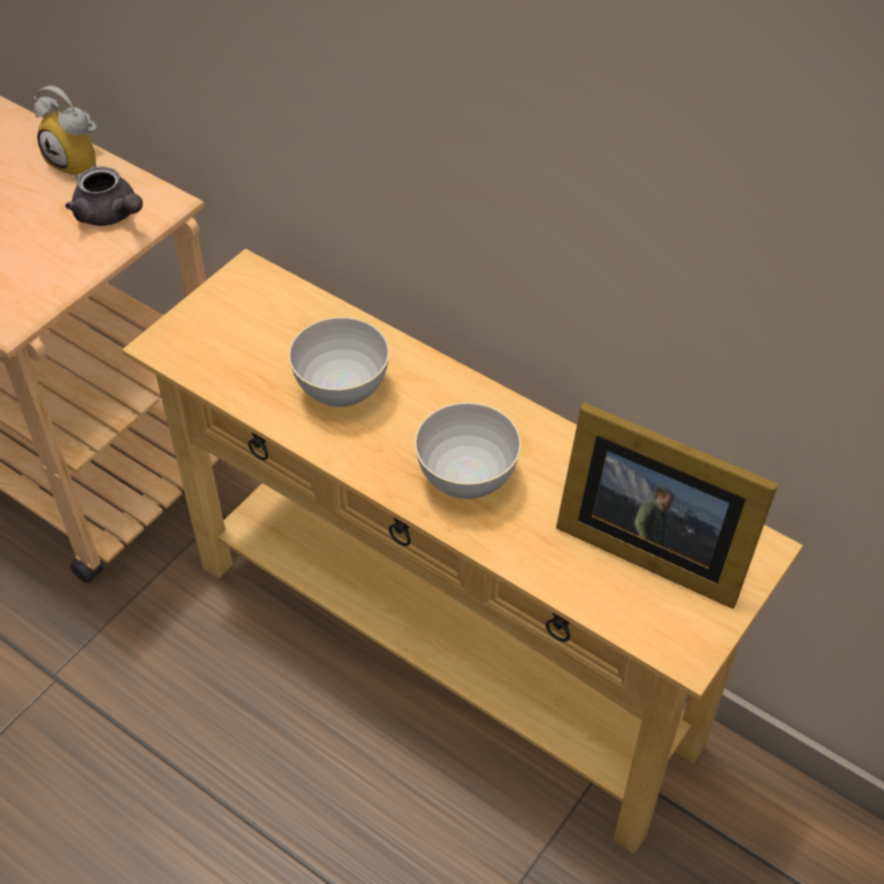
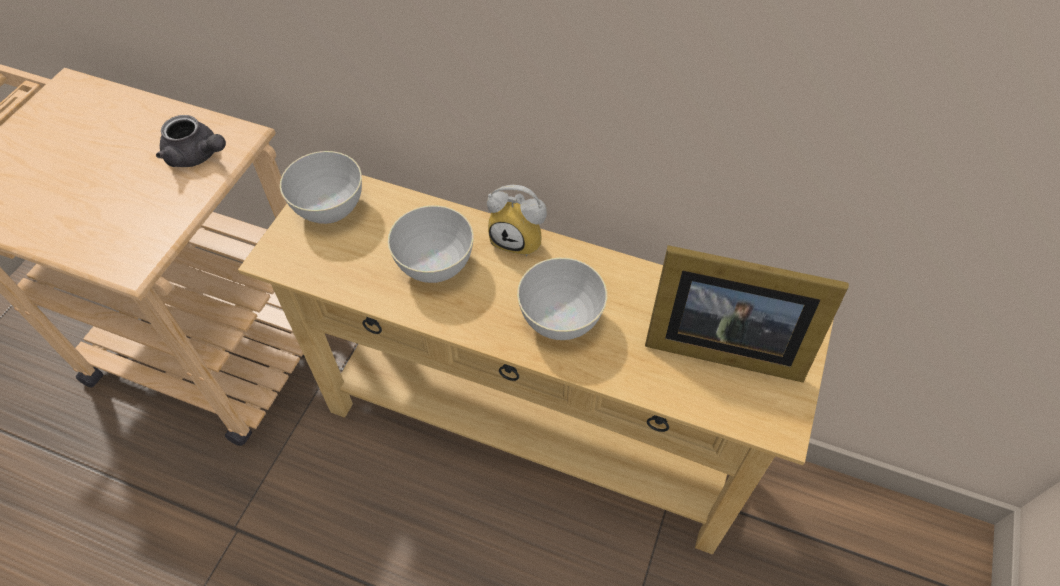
camera: 15 degrees left, 5 degrees up
(81, 162) = (158, 115): alarm clock -> alarm clock (520, 238)
(242, 304) = (330, 209): none -> grey bowl

